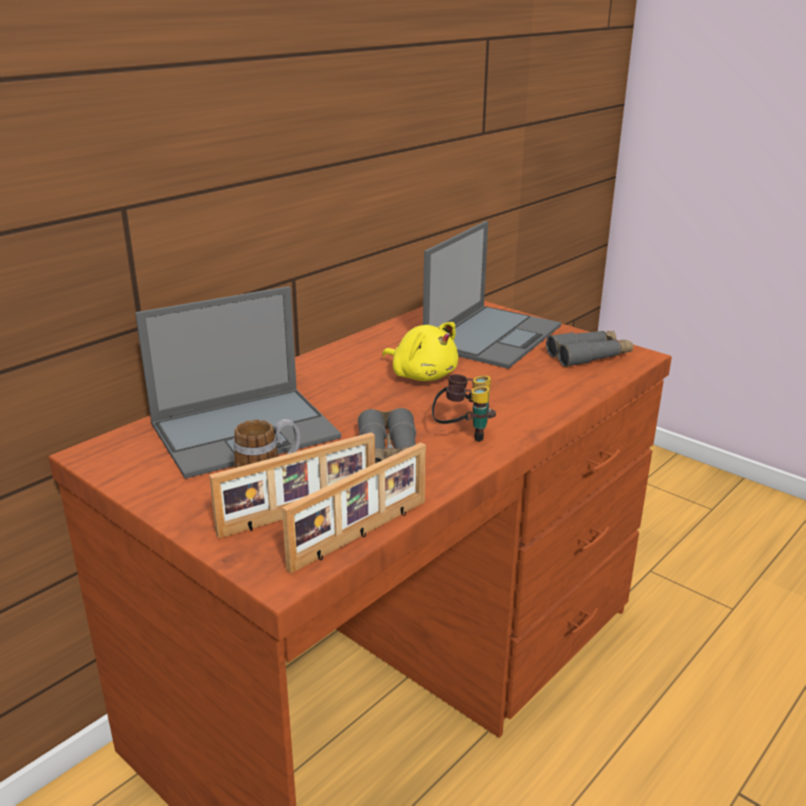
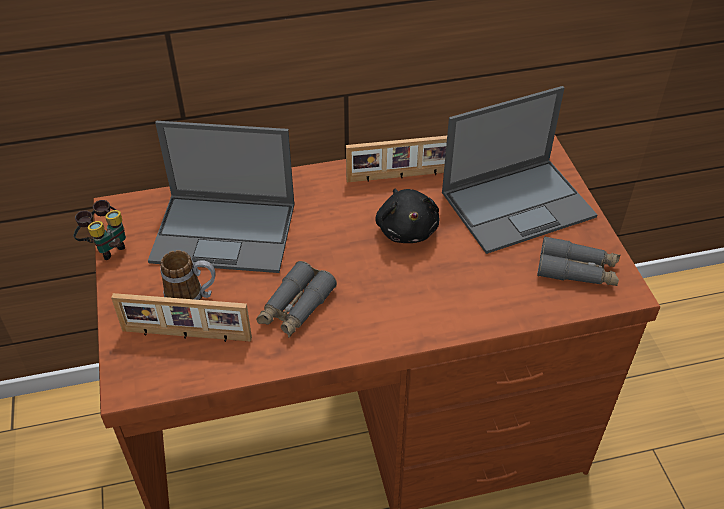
camera: 35 degrees right, 20 degrees up
(361, 535) = (204, 377): picture frame -> picture frame (401, 176)
(422, 375) = (407, 229): yellow plush toy -> black plush toy
(462, 433) = (370, 313): binoculars -> binoculars (106, 246)

